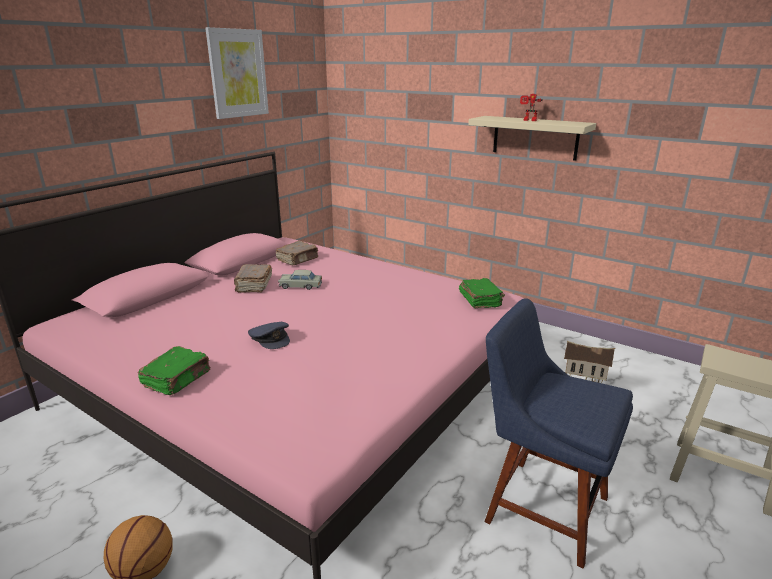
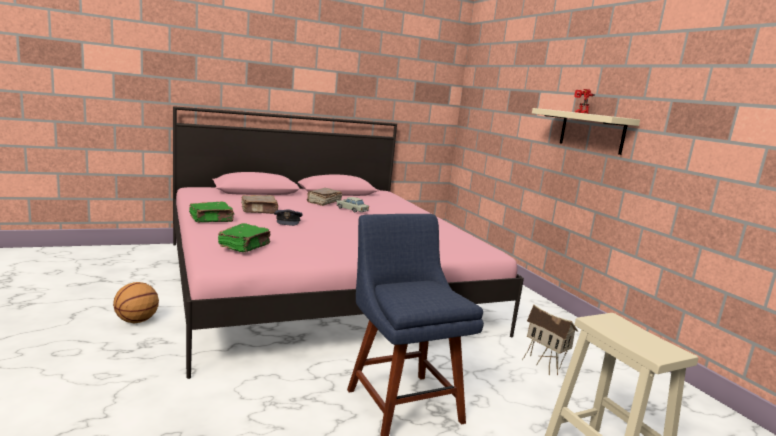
camera: 30 degrees right, 10 degrees down
(238, 73) = (378, 61): picture -> none
(298, 260) = (374, 200): brown book -> brown book (259, 211)
(480, 301) = (468, 248): green book -> green book (245, 246)

